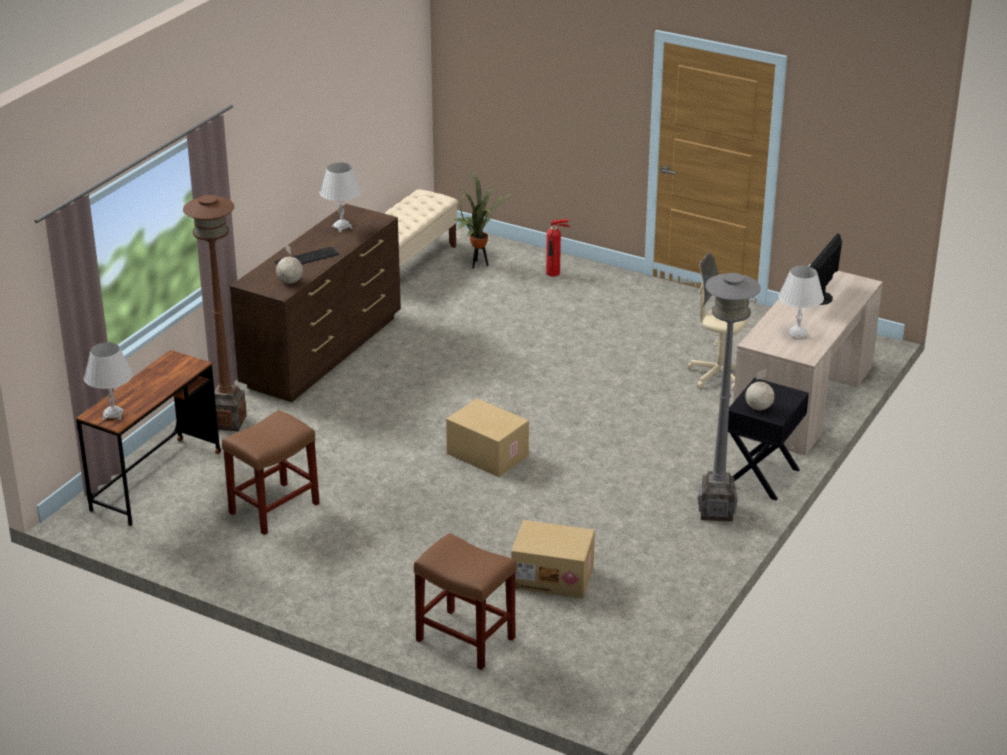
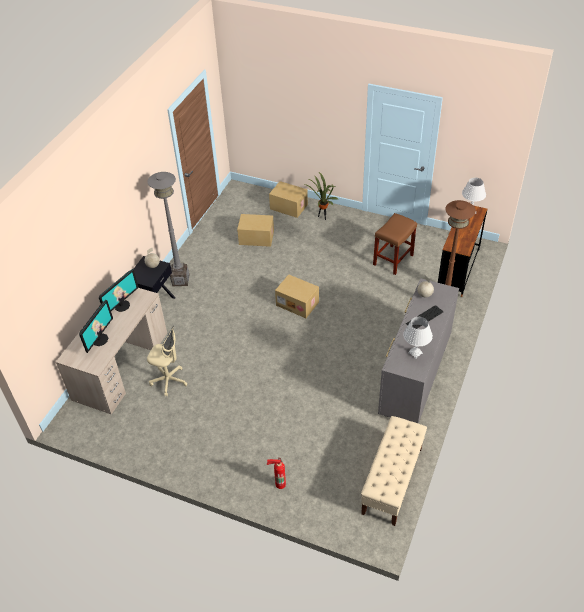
camera: 175 degrees right, 15 degrees up
(323, 352) = (414, 375): brown dresser -> grey dresser
(467, 639) = (288, 207): brown stool -> cardboard box
(479, 264) = (338, 490): potted plant -> potted plant (323, 217)
(797, 334) = (122, 306): white table lamp -> monitor

